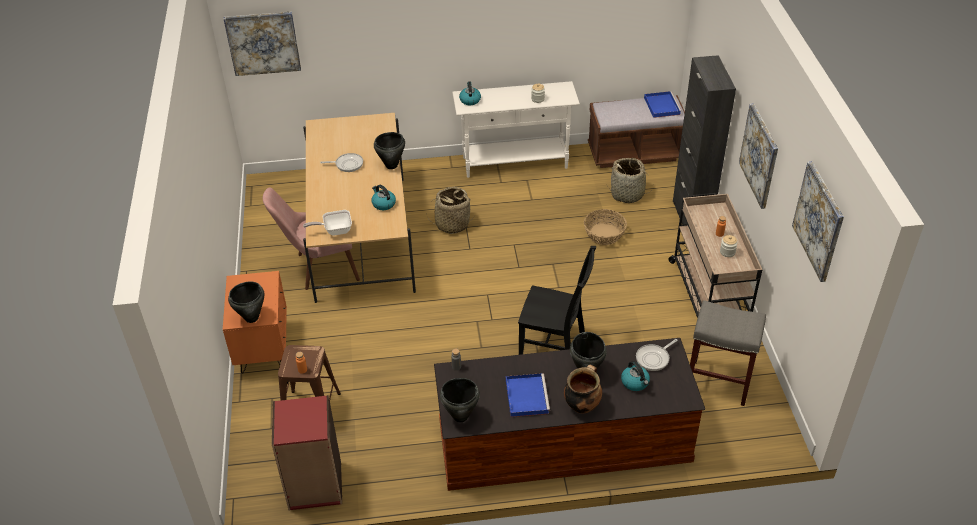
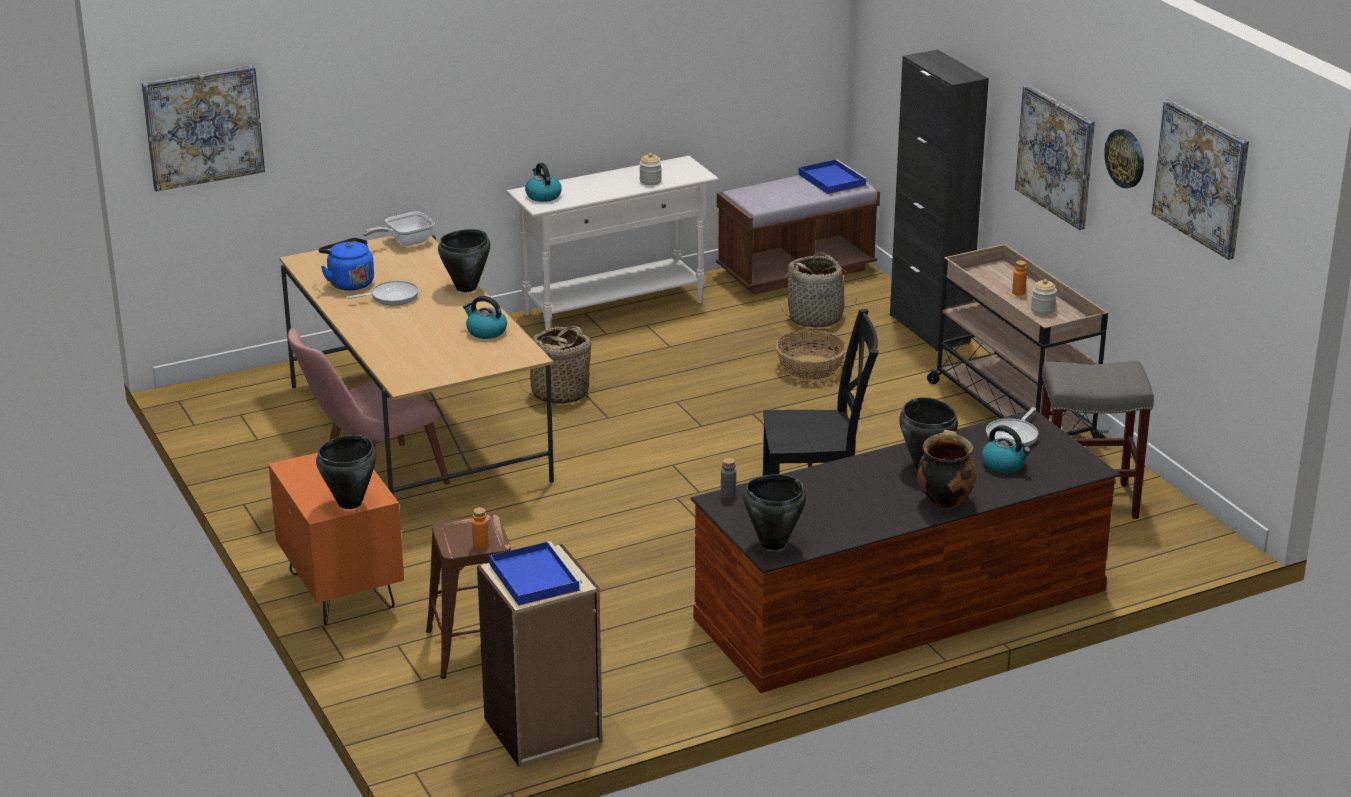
camera: 20 degrees left, 15 degrees down
(315, 486) = (543, 731): red bookcase -> beige bookcase
(331, 148) = (349, 283): none -> blue kettle
(335, 230) = (428, 372): frying pan -> frying pan (405, 242)
(526, 396) = (856, 505): blue tray -> blue tray (533, 576)
(788, 181) = (1125, 158): none -> wall clock

